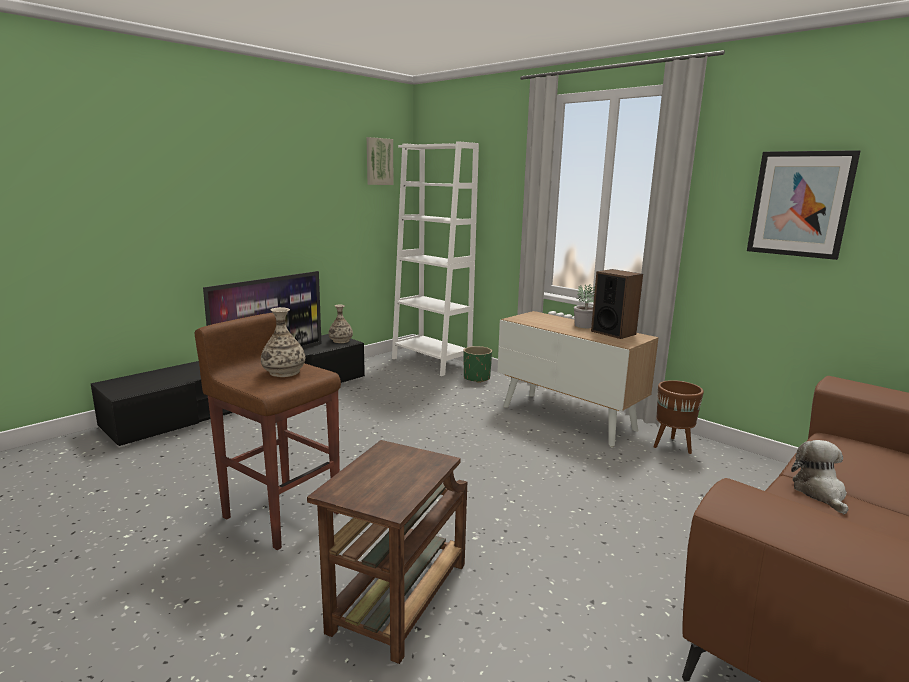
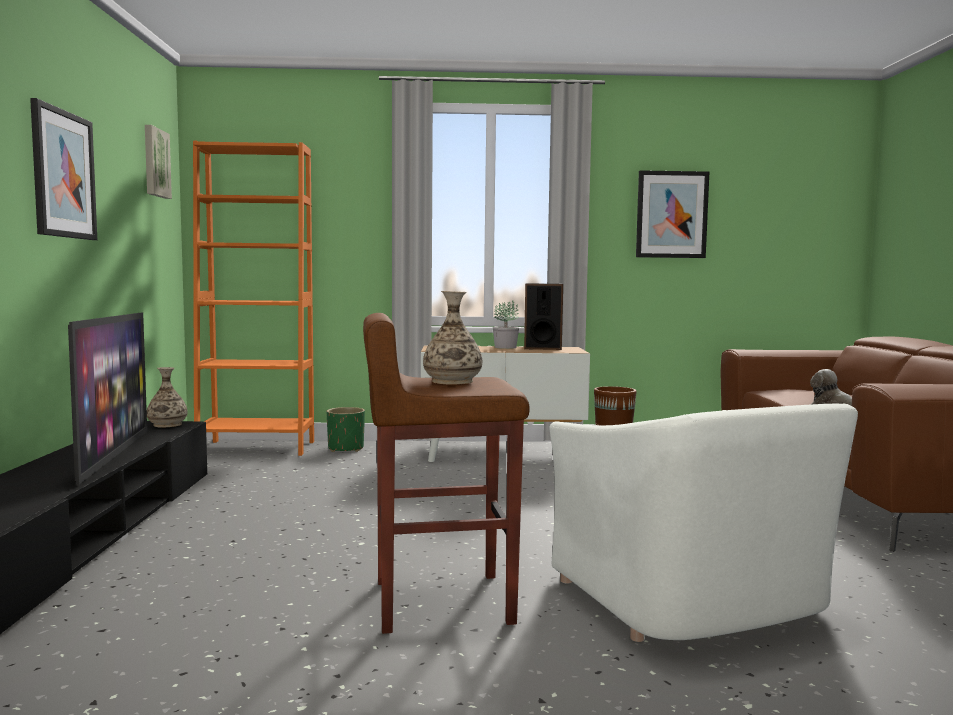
camera: 45 degrees left, 10 degrees down
(273, 186) = (63, 174): none -> picture
(397, 600) = (692, 599): brown side table -> white armchair
(431, 362) = (256, 448): white bookcase -> orange bookcase

